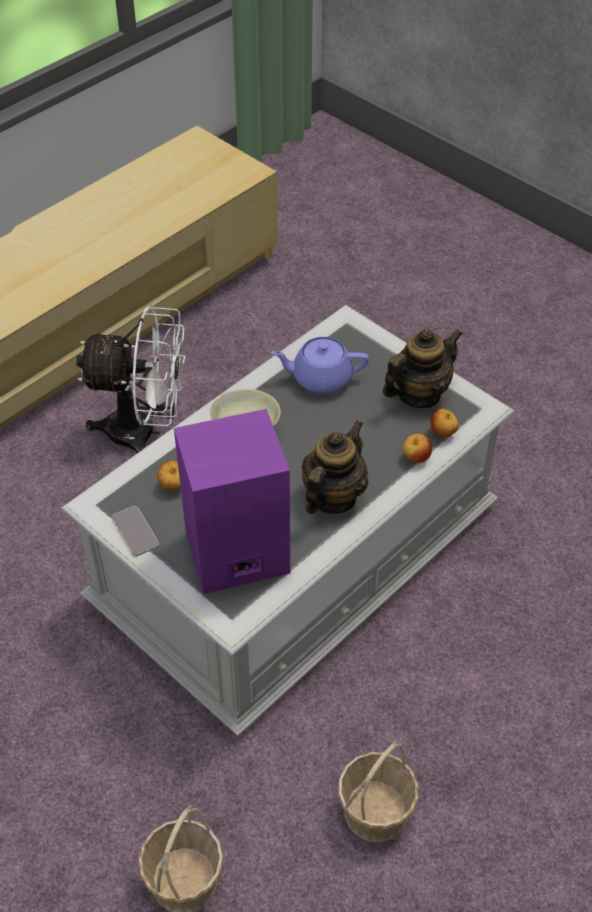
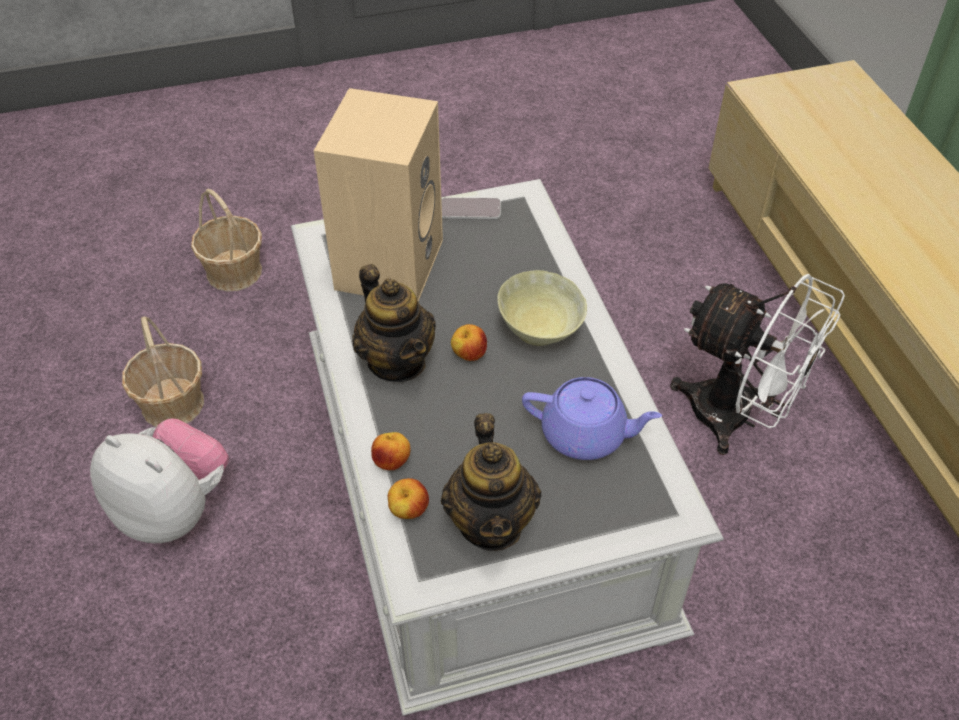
camera: 120 degrees right, 0 degrees up
(145, 432) = (736, 418): white fan -> white fan turned 90 degrees counterclockwise
(173, 486) = (507, 251): apple -> apple (469, 355)
(235, 555) = (388, 262): purple speaker -> beige speaker
(320, 378) = (586, 435): purple teapot -> purple teapot turned 75 degrees clockwise
(465, 732) = (174, 509): none -> plush toy

